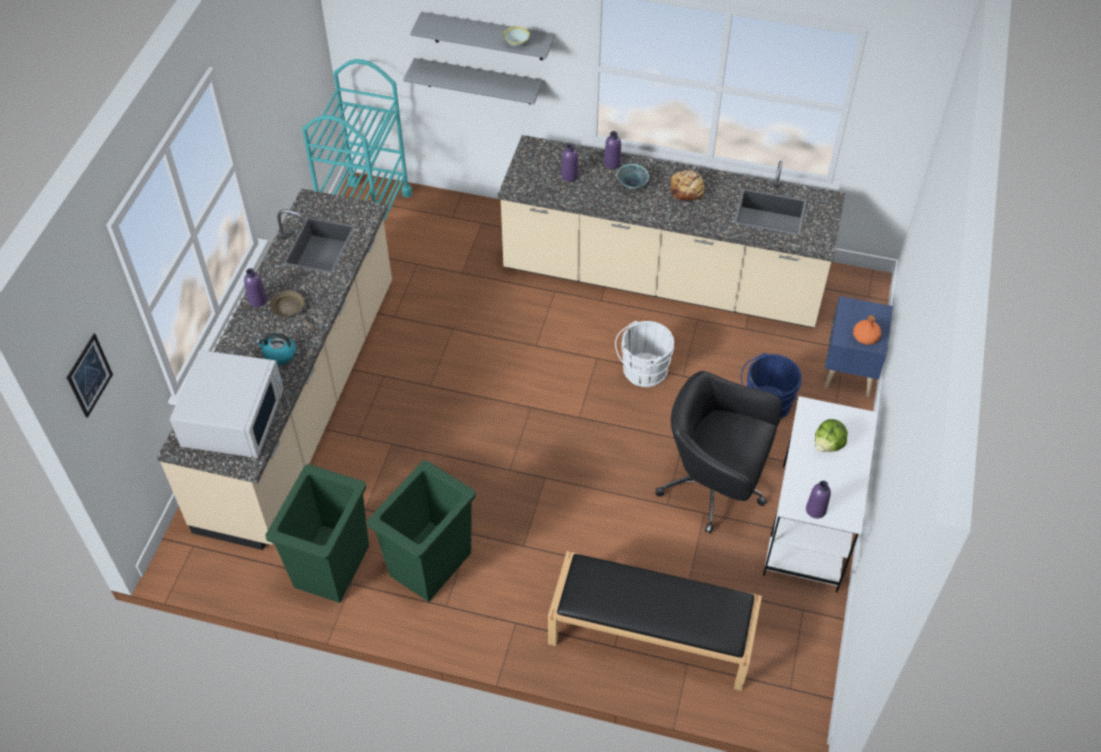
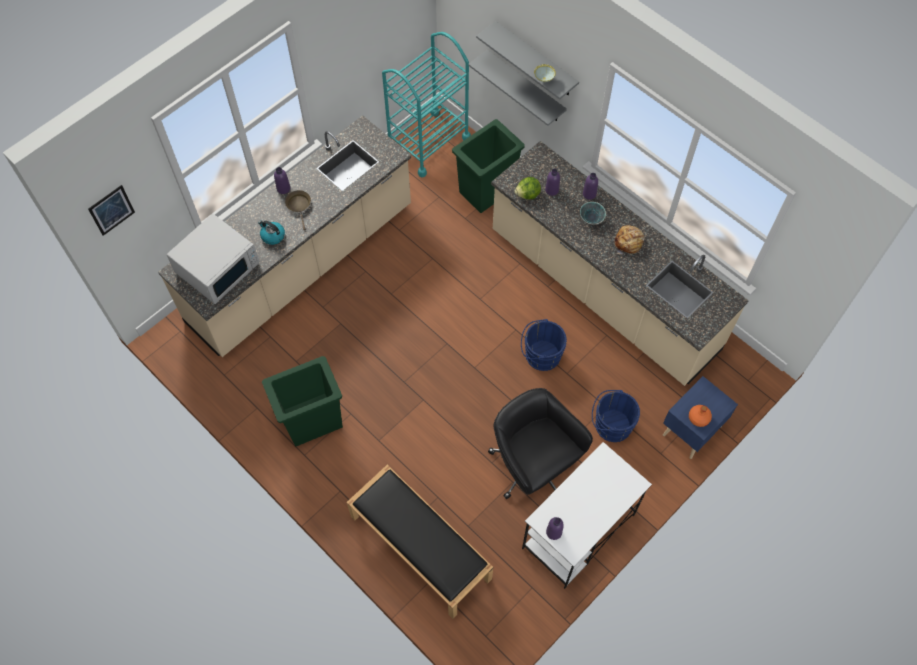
camera: 30 degrees right, 10 degrees up
(330, 567) = (251, 390): green trash can -> green trash can (486, 191)
(642, 371) = (540, 355): white bucket -> blue bucket
(828, 445) = (597, 489): lettuce -> lettuce (528, 195)

